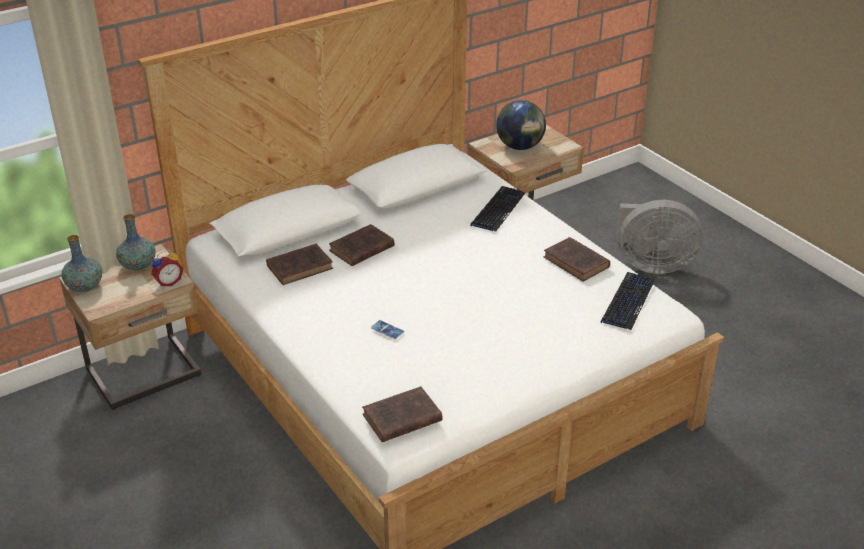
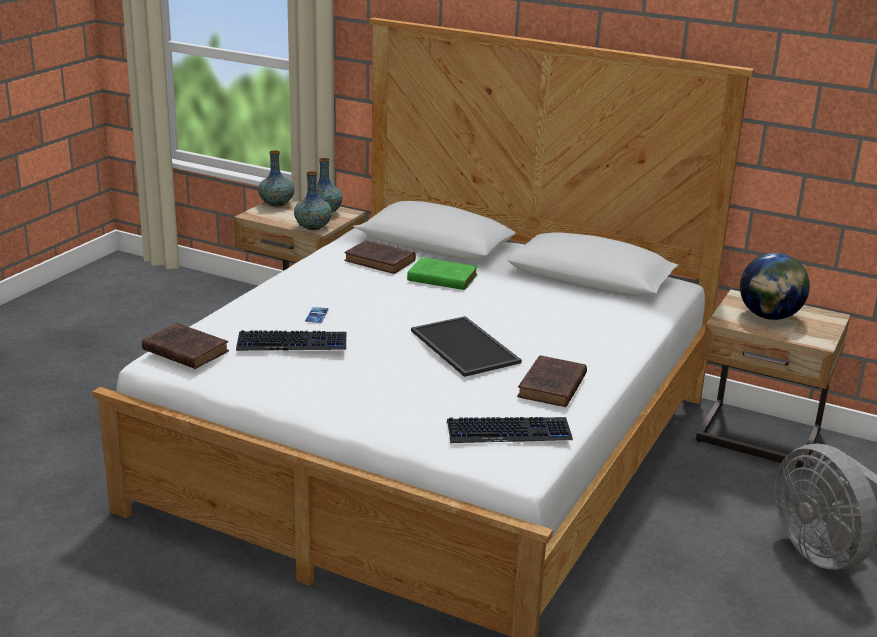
camera: 60 degrees right, 10 degrees down
(168, 282) = (313, 227): alarm clock -> vase
(360, 249) = (440, 278): brown book -> green book
(494, 276) = (467, 346): none -> tray
(498, 210) = (601, 324): keyboard -> keyboard (292, 343)

